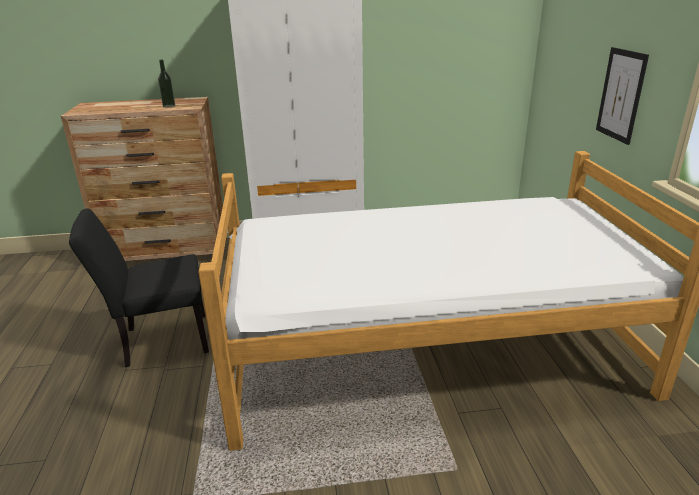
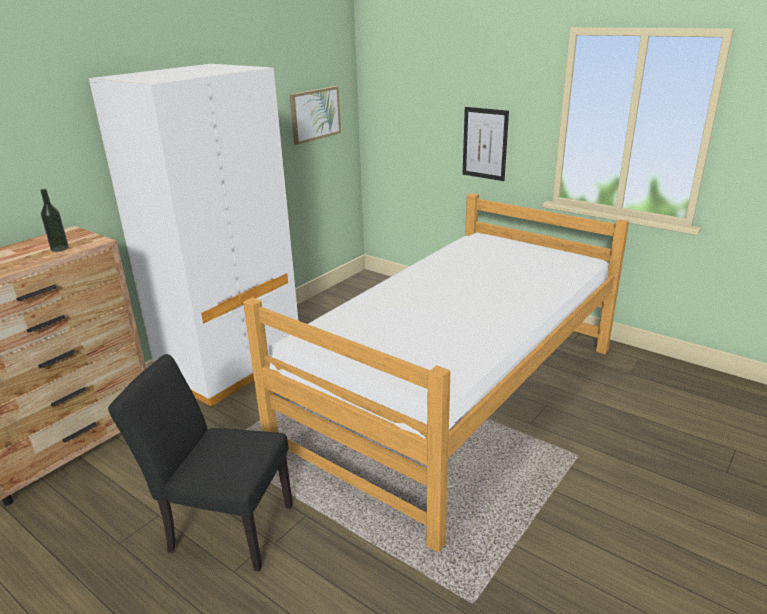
camera: 45 degrees left, 0 degrees up
(159, 341) = (222, 526): black chair -> black chair turned 75 degrees clockwise
(471, 42) = (315, 114): none -> picture

